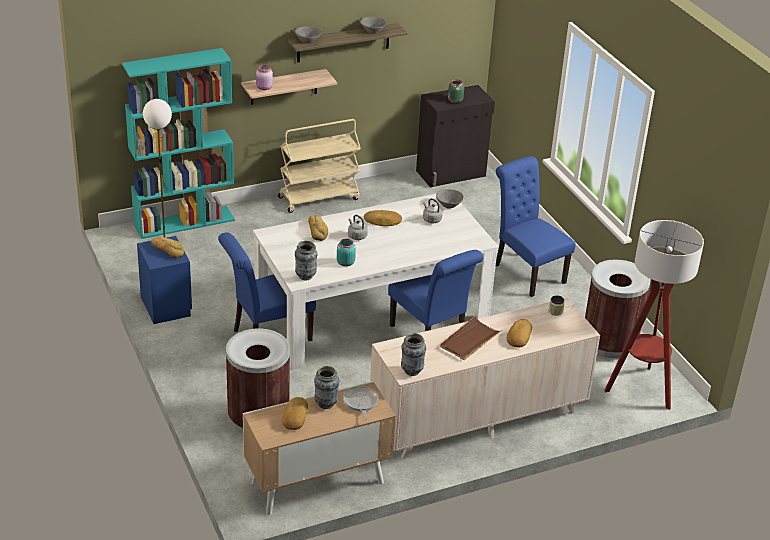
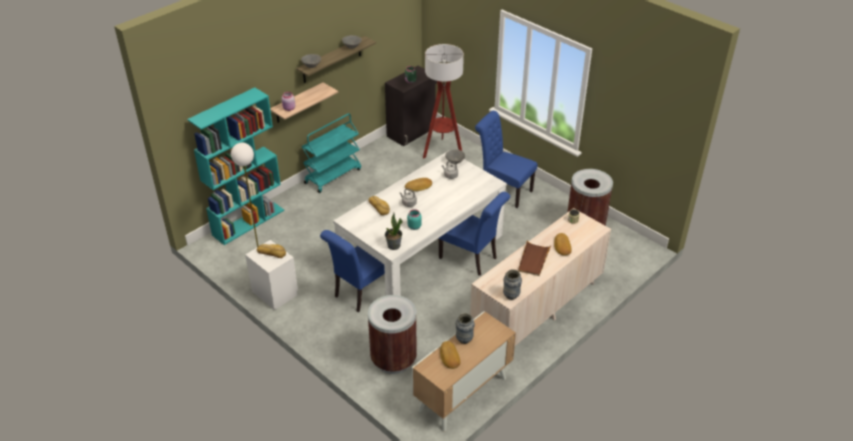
camera: 20 degrees left, 5 degrees up
(166, 306) = (275, 293): blue nightstand -> white nightstand
(305, 276) = (393, 246): vase -> potted plant
(319, 198) = (333, 175): beige cart -> turquoise cart
(360, 403) = (486, 330): frying pan -> none
(641, 389) = (623, 253): floor lamp -> floor lamp (442, 151)

